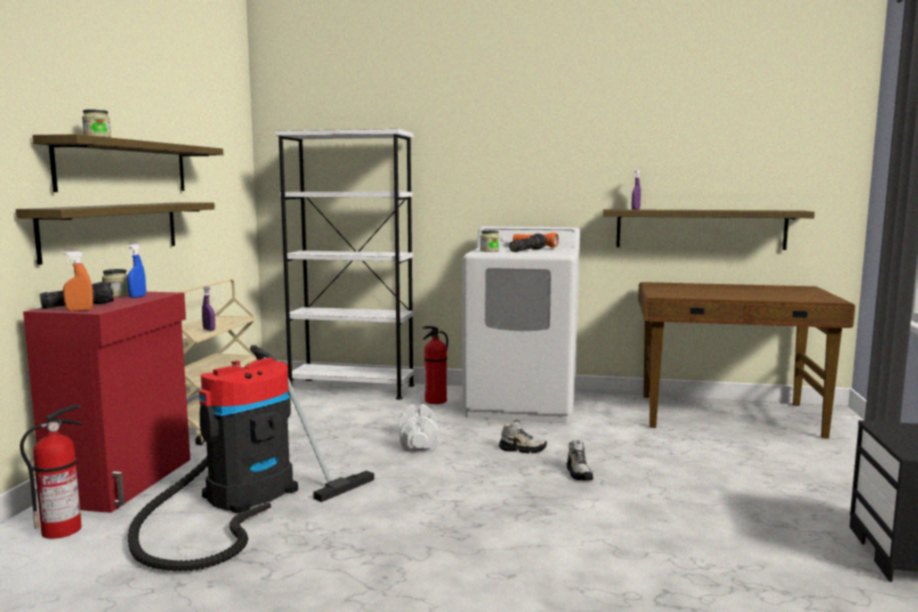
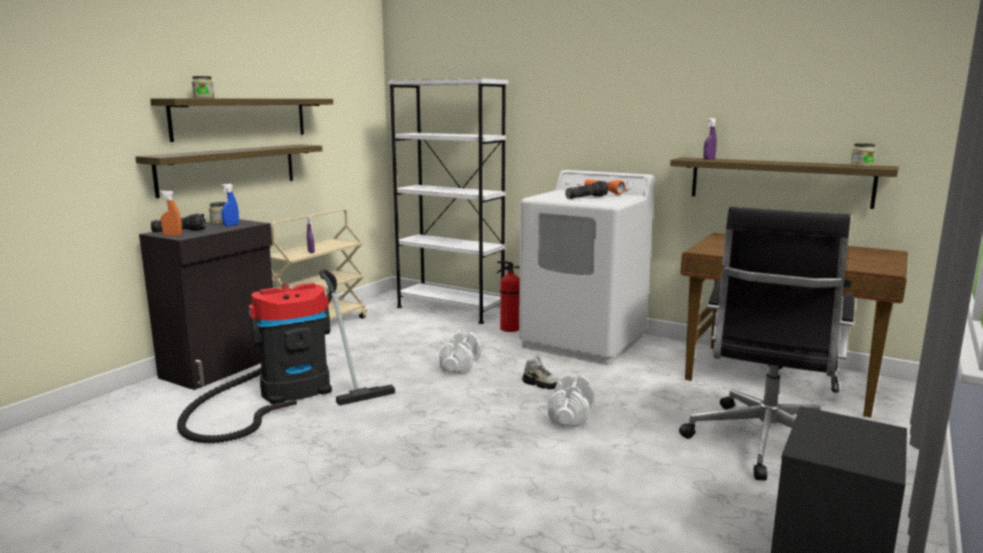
camera: 20 degrees right, 5 degrees up
(63, 529) = (156, 397): fire extinguisher -> none
(125, 481) = (222, 366): red cabinet -> black cabinet
(489, 251) = (550, 196): jar -> jar (861, 166)
(579, 473) = (571, 414): shoe -> white dumbbell
(773, 473) = (764, 444): none -> black office chair

